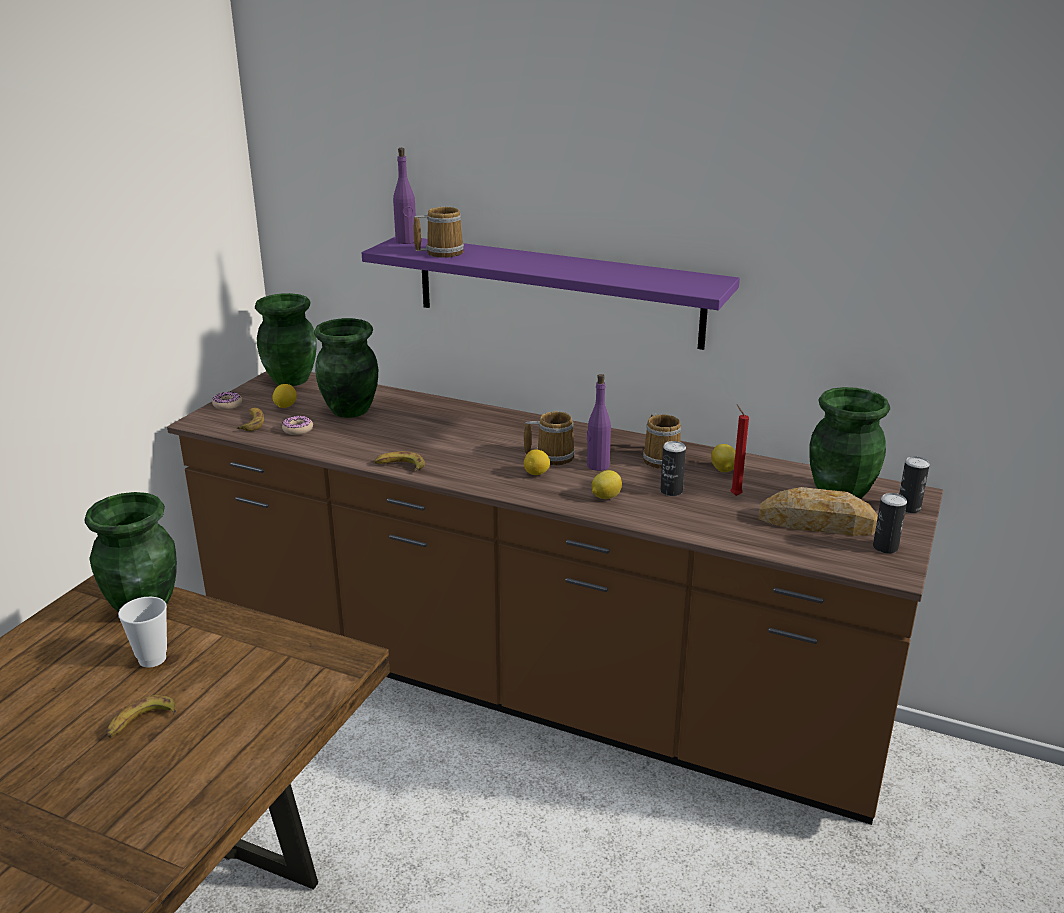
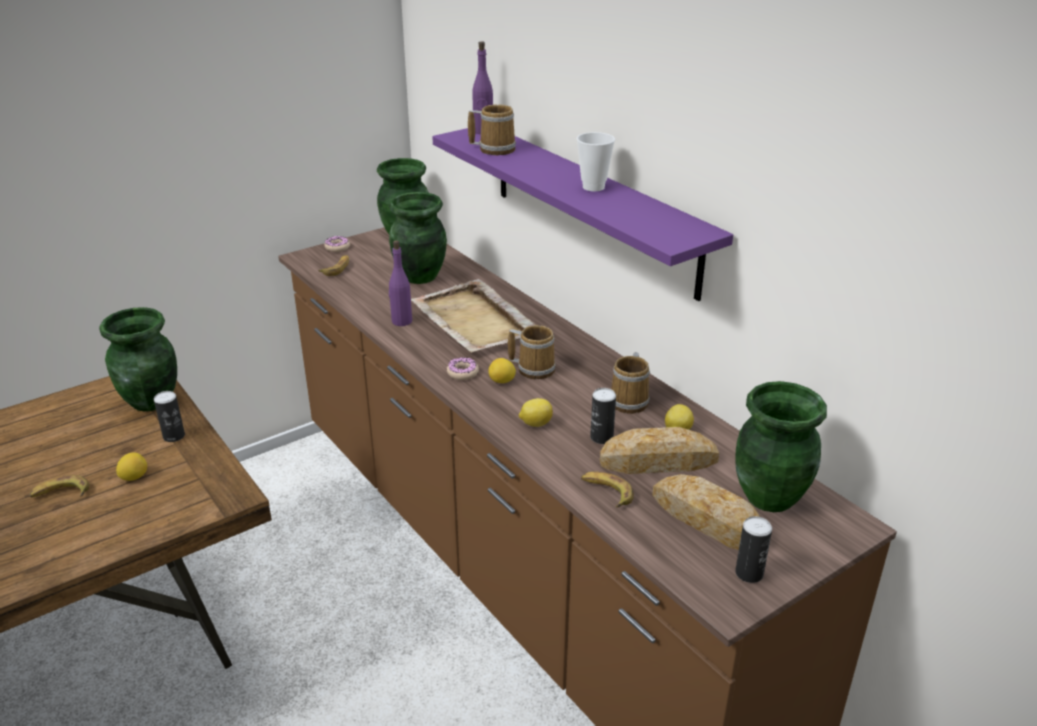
camera: 30 degrees right, 5 degrees up
(152, 659) = (115, 446): cup -> cup (593, 187)
(285, 406) = (376, 260): lemon -> lemon (134, 477)
(298, 429) = (363, 284): donut -> donut (462, 373)
(400, 466) = (401, 340): banana -> banana (606, 492)
(451, 433) = (475, 321): none -> beige tray
(597, 465) = (563, 390): purple bottle -> purple bottle (401, 321)
(734, 494) = (658, 461): red candle -> bread
(908, 508) = (828, 539): can -> can (174, 436)

